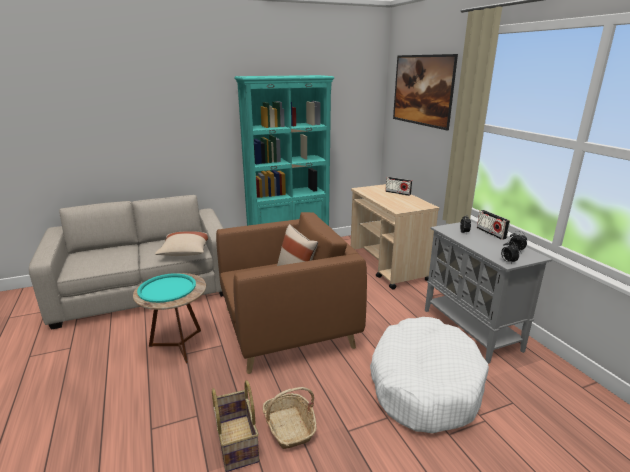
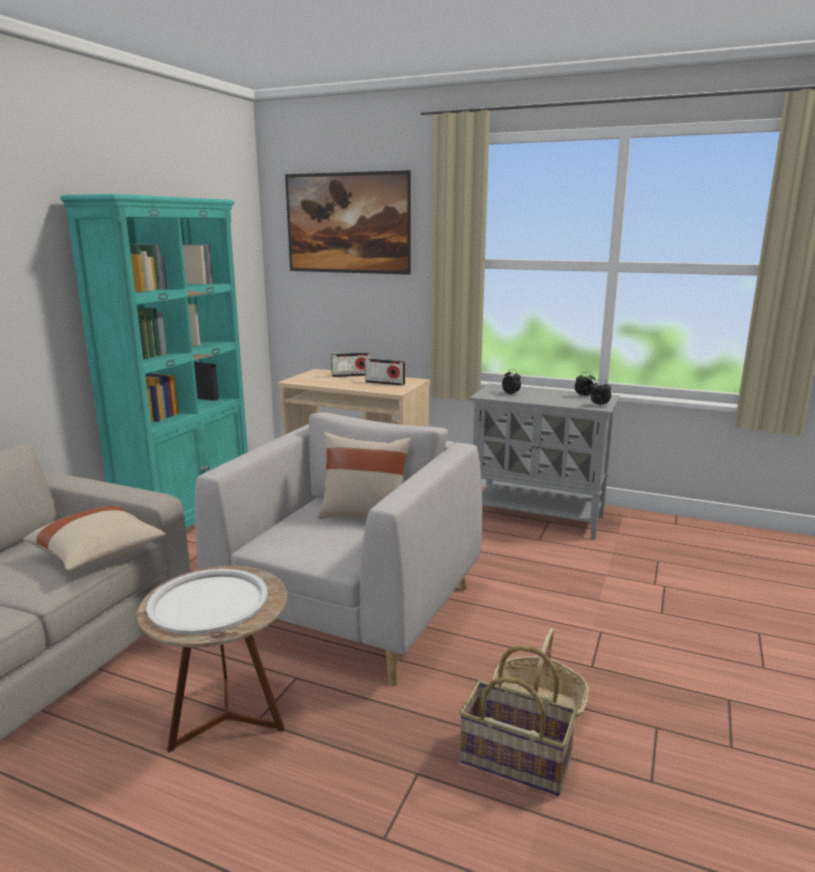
camera: 45 degrees left, 5 degrees down
(167, 288) = (208, 602): turquoise tray -> white tray
(287, 327) = (350, 608): brown armchair -> grey armchair
(424, 384) = (579, 584): white dog bed -> none
(491, 233) = (532, 388): radio -> radio (385, 383)

